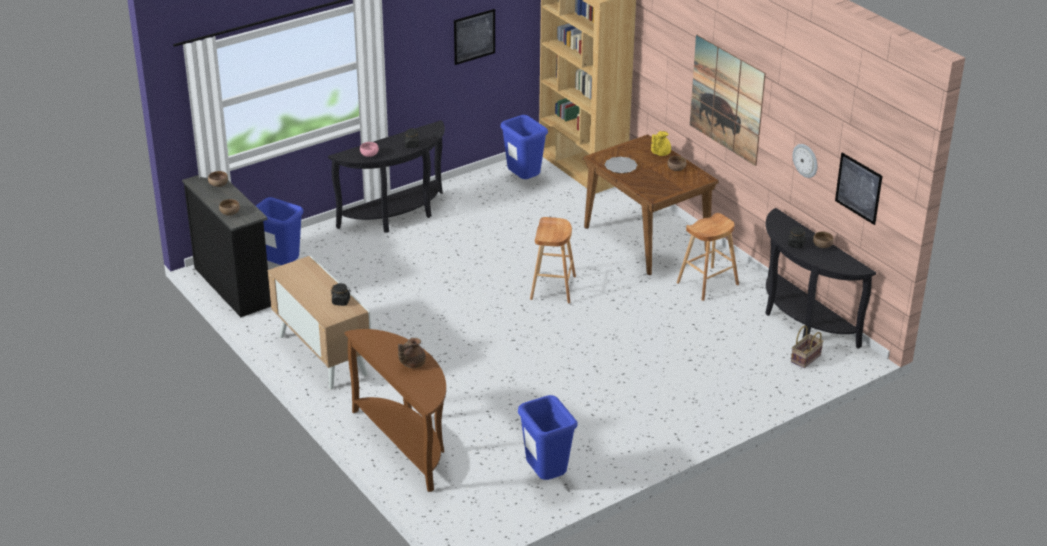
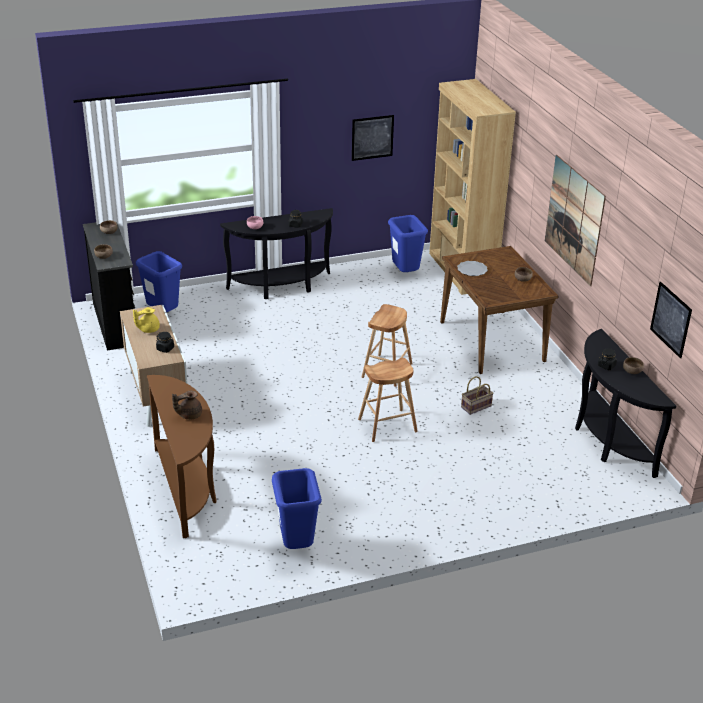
camera: 15 degrees right, 0 degrees up
(659, 153) = (514, 263): yellow teapot -> yellow teapot (148, 329)
(707, 283) = (531, 391): brown stool -> brown stool (387, 425)
(806, 160) = (630, 286): wall clock -> none
(806, 359) = (597, 479): basket -> basket (476, 407)

